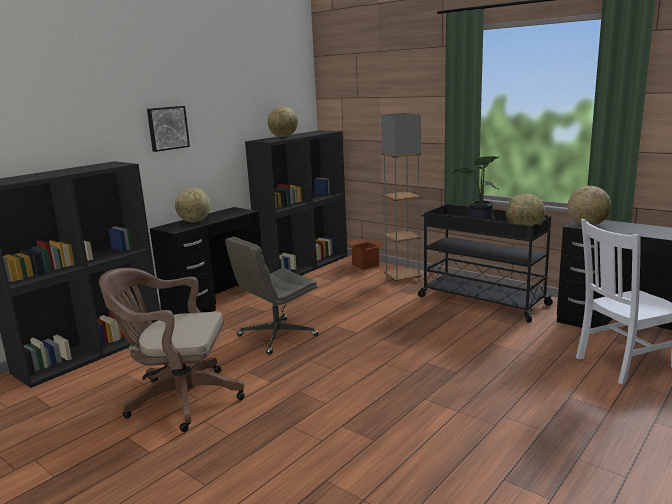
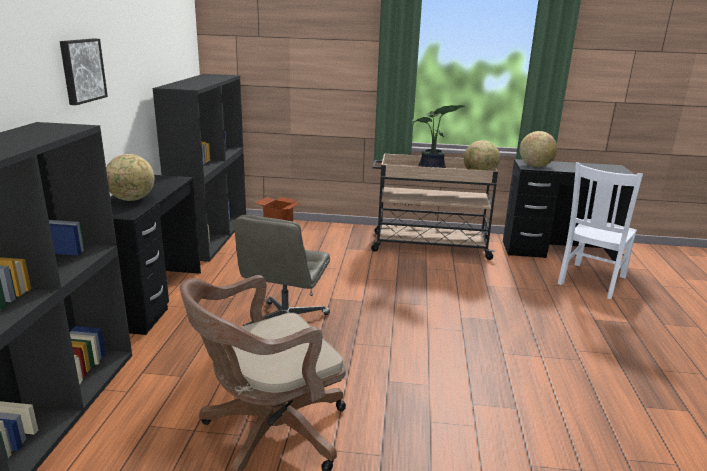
camera: 35 degrees left, 5 degrees up
(284, 137) = (190, 82): globe -> none
(402, 279) = (333, 235): grey floor lamp -> none
(481, 300) = (429, 246): black cart -> beige cart

